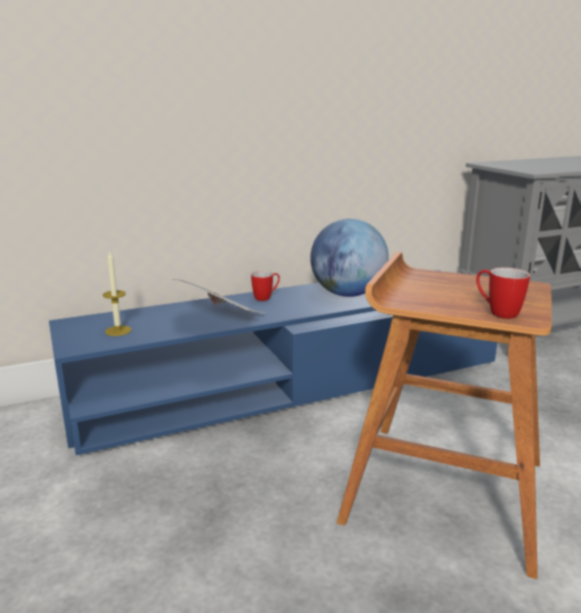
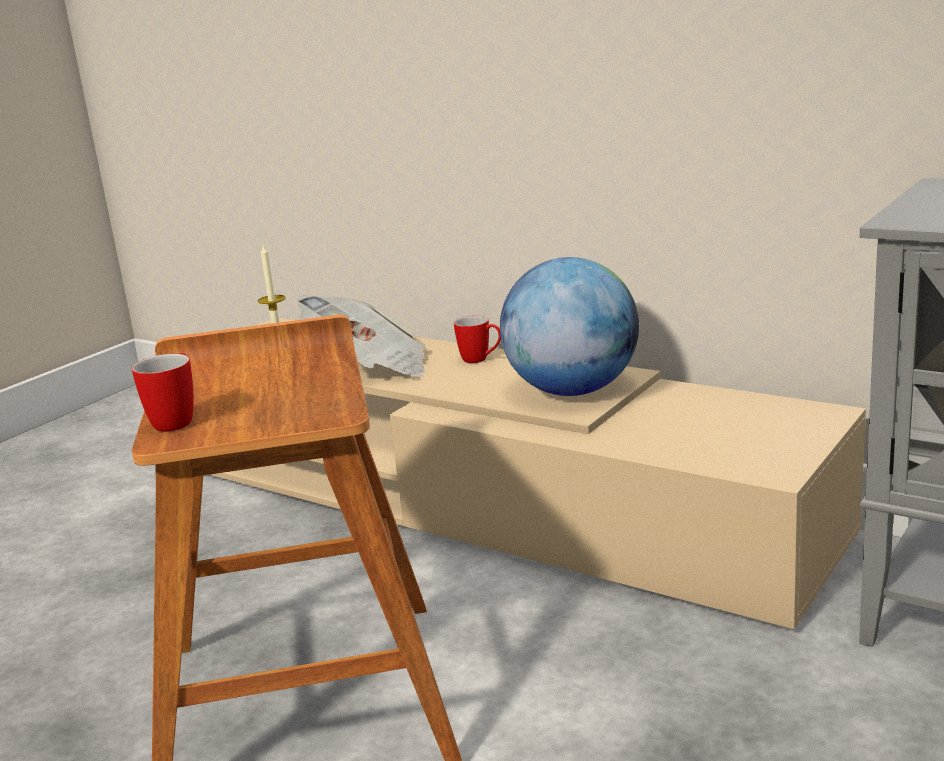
camera: 60 degrees right, 0 degrees up
(290, 381) = (483, 502): blue tv stand -> beige tv stand

